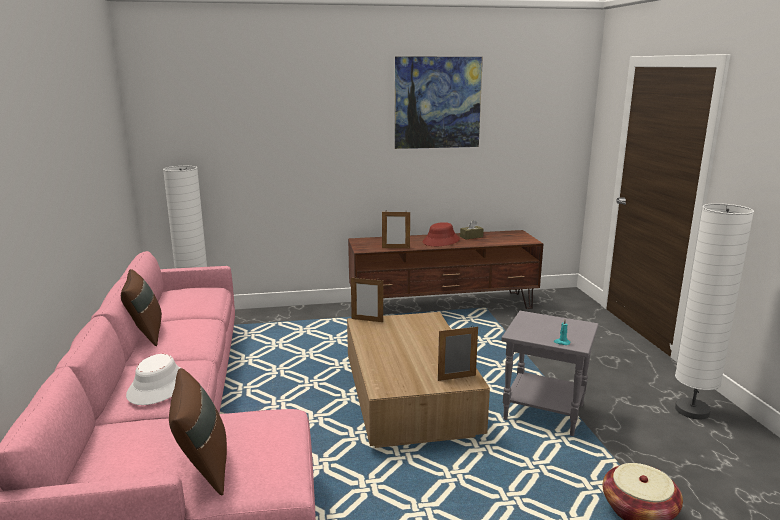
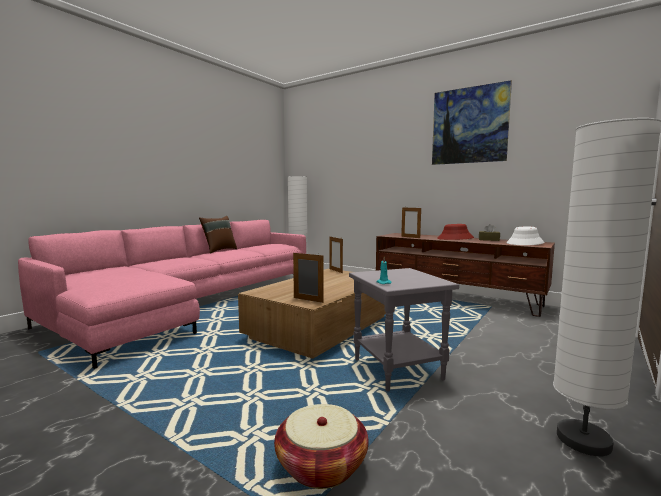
camera: 45 degrees right, 10 degrees down
(158, 387) = (168, 260): white hat -> white hat (525, 243)
(203, 468) = (98, 280): brown pillow -> none

